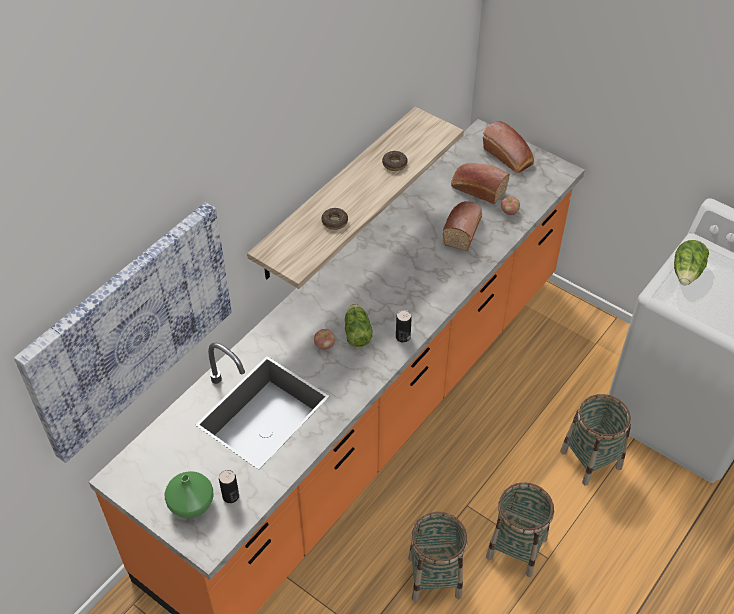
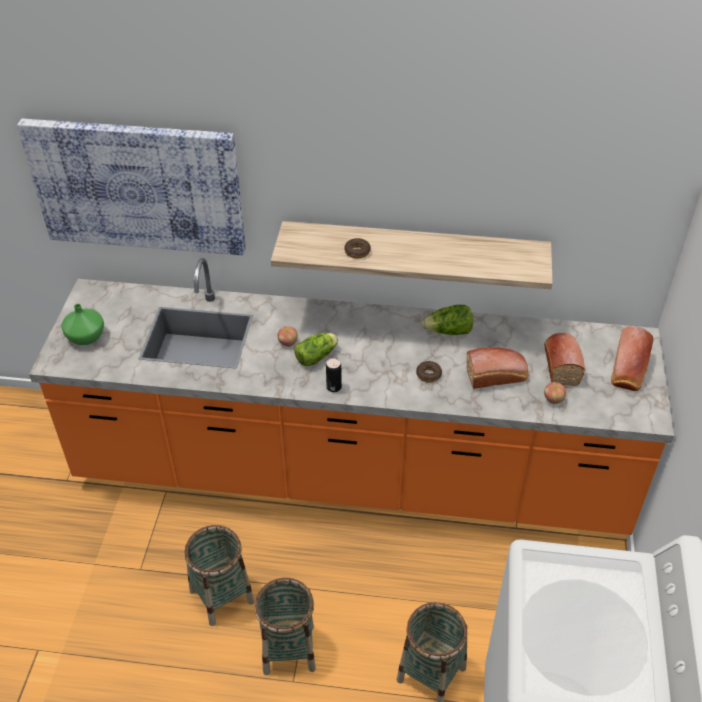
camera: 60 degrees right, 5 degrees down
(231, 496) = (104, 354): can -> none
(394, 164) = (461, 258): donut -> donut (428, 374)
(687, 273) = (585, 569): lettuce -> lettuce (448, 331)

